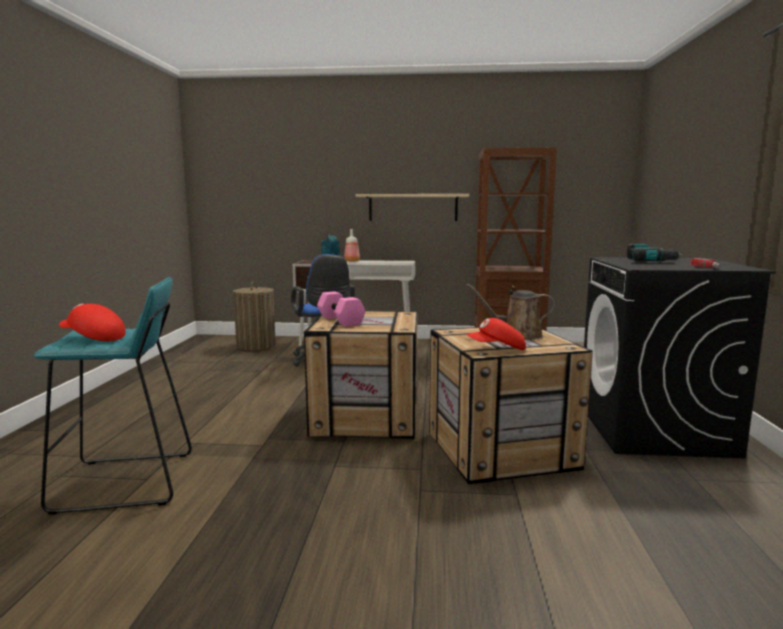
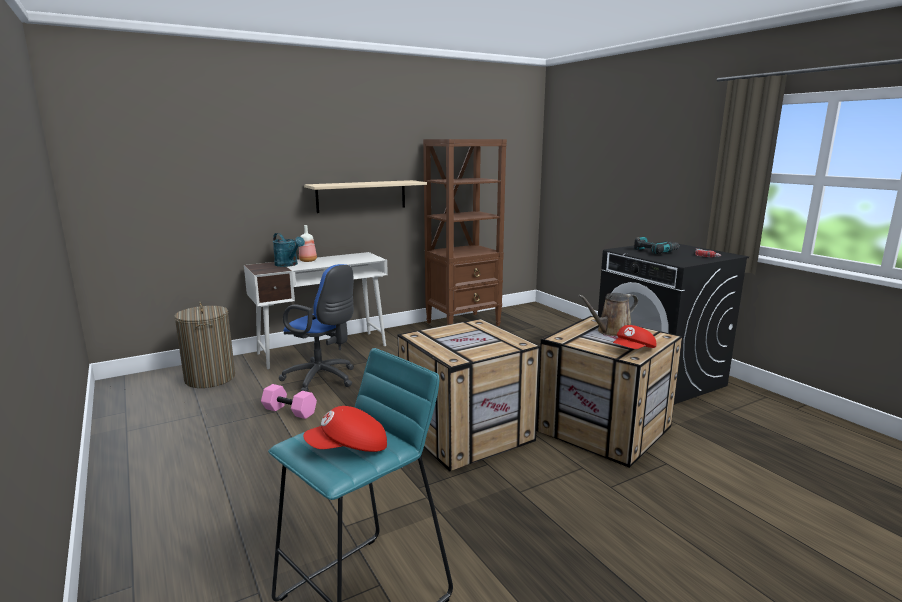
camera: 35 degrees left, 5 degrees up
(341, 320) = (448, 345): pink dumbbell -> pink dumbbell (290, 411)

